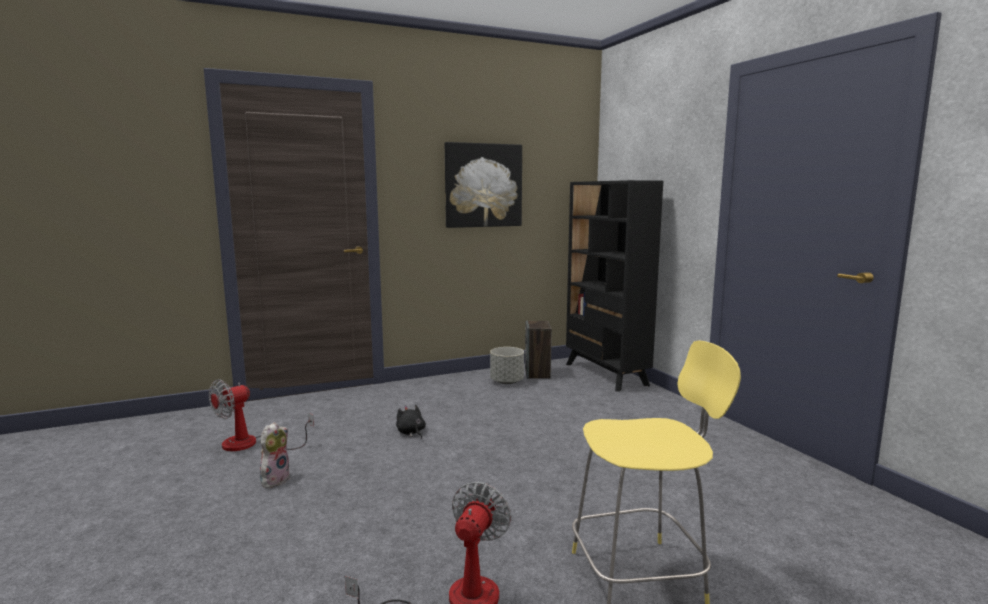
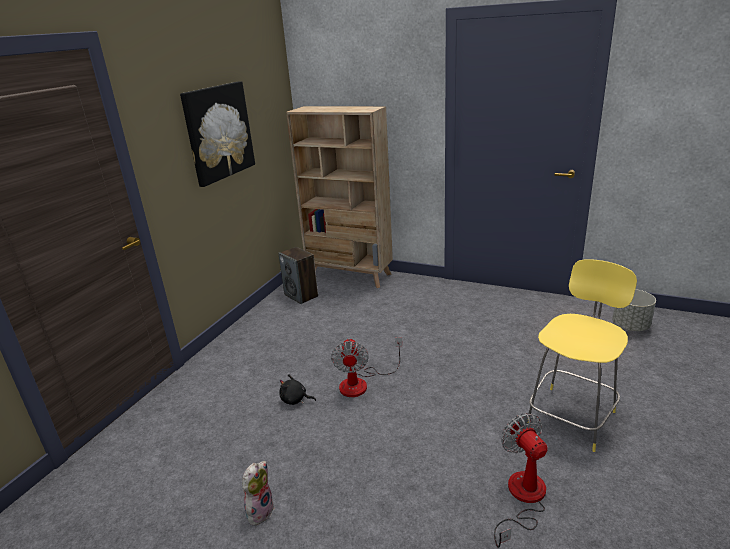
camera: 40 degrees left, 15 degrees up
(251, 444) = (169, 496): fan -> fan (361, 383)
(275, 479) = (259, 510): plush toy -> plush toy turned 45 degrees clockwise
(507, 382) = (290, 314): grey planter -> grey planter (630, 326)
(605, 374) = (350, 275): black bookcase -> beige bookcase

